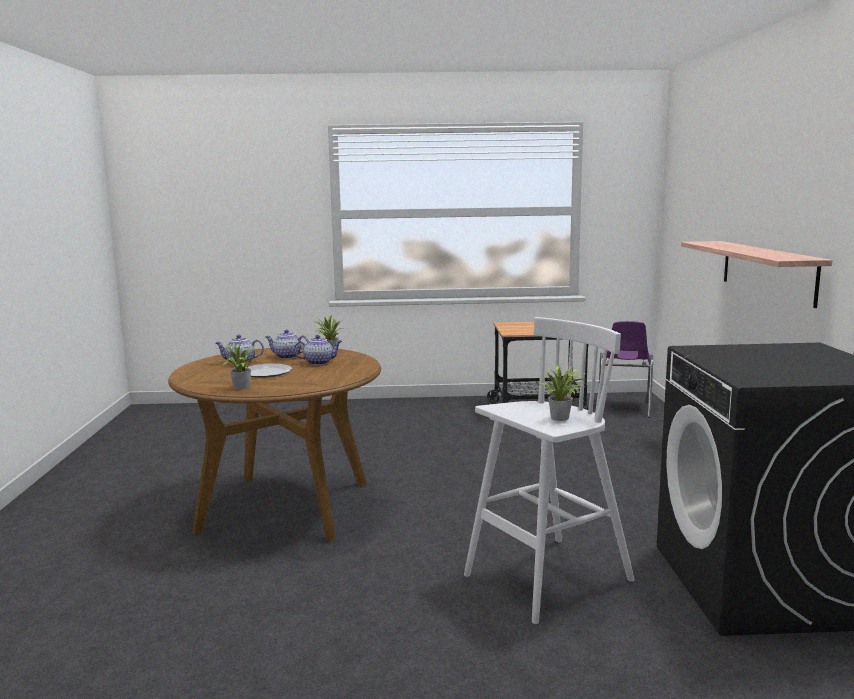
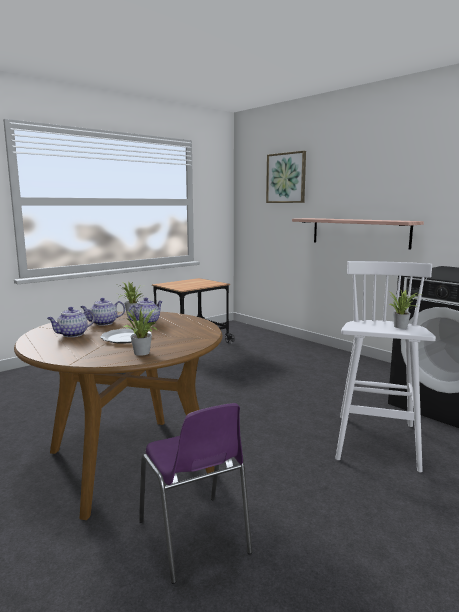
camera: 40 degrees left, 0 degrees up
(623, 409) = (236, 332): purple chair -> purple chair (194, 539)
(706, 174) = (286, 178): none -> picture

